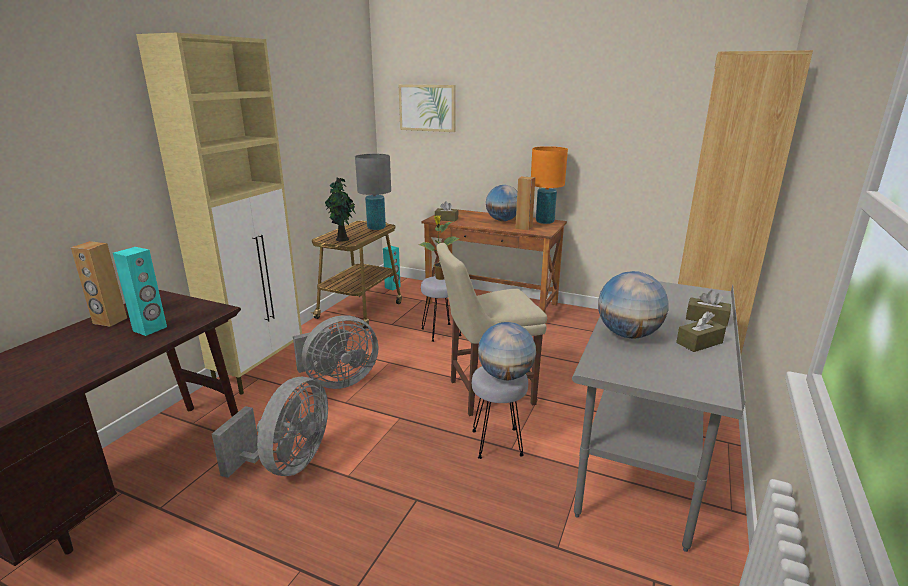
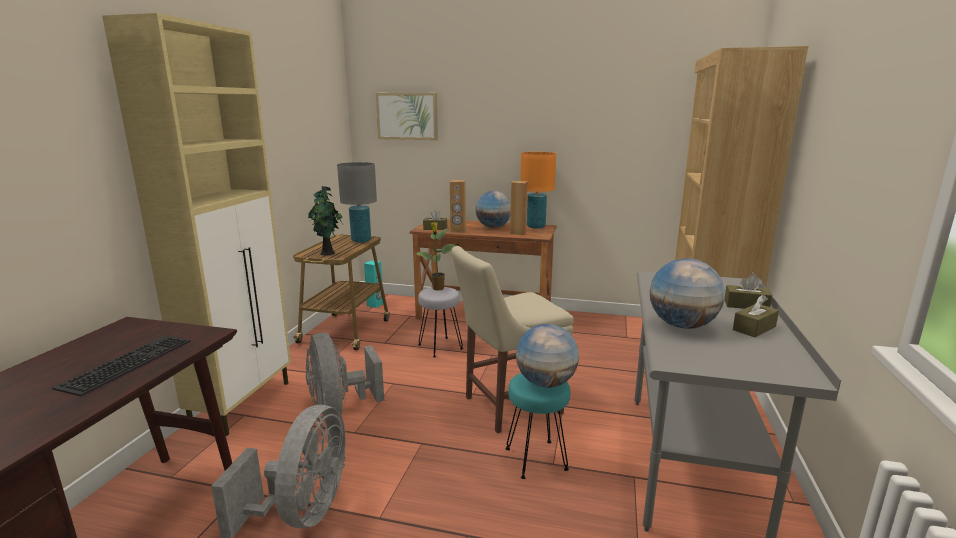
camera: 10 degrees left, 5 degrees down
(109, 321) = (69, 356): brown speaker -> brown speaker (458, 231)
(150, 329) = (127, 362): turquoise speaker -> keyboard
(338, 381) = (340, 409): grey fan -> grey fan turned 105 degrees clockwise
(497, 442) = (536, 458): grey stool -> turquoise stool

